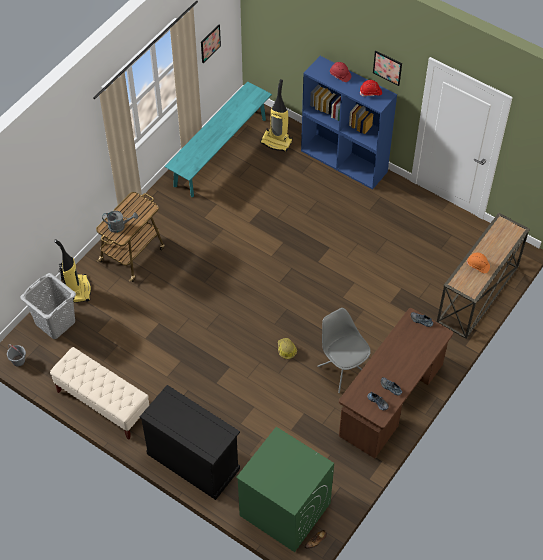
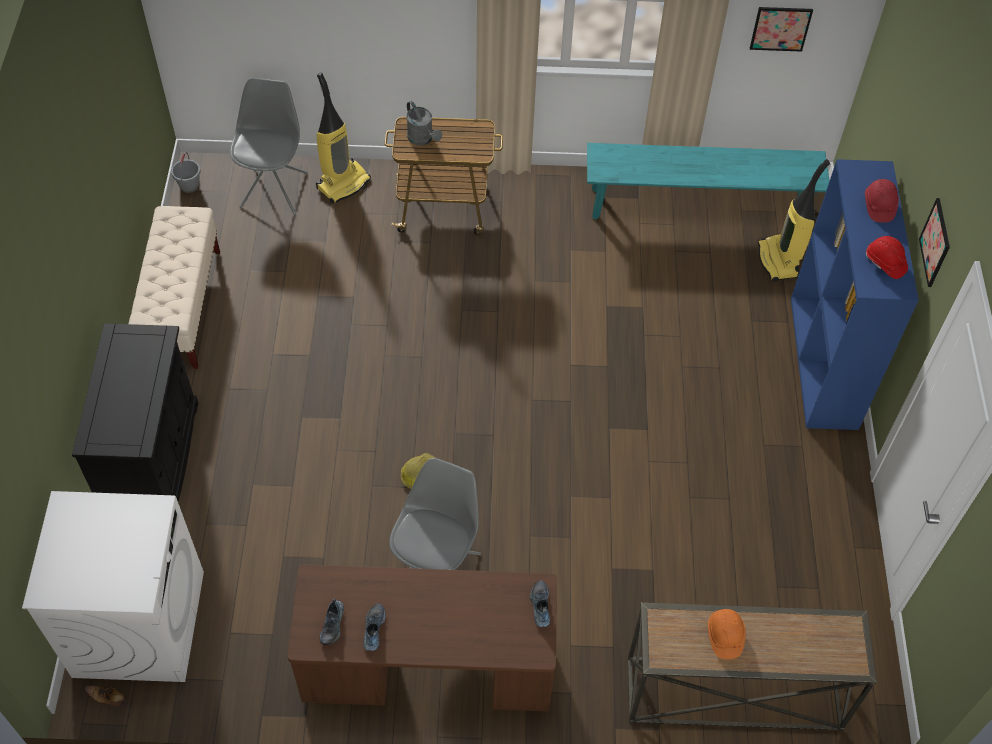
camera: 55 degrees right, 0 degrees up
(55, 322) = (274, 189): grey laundry basket -> grey chair
(284, 509) = (139, 623): green washing machine -> white washing machine

